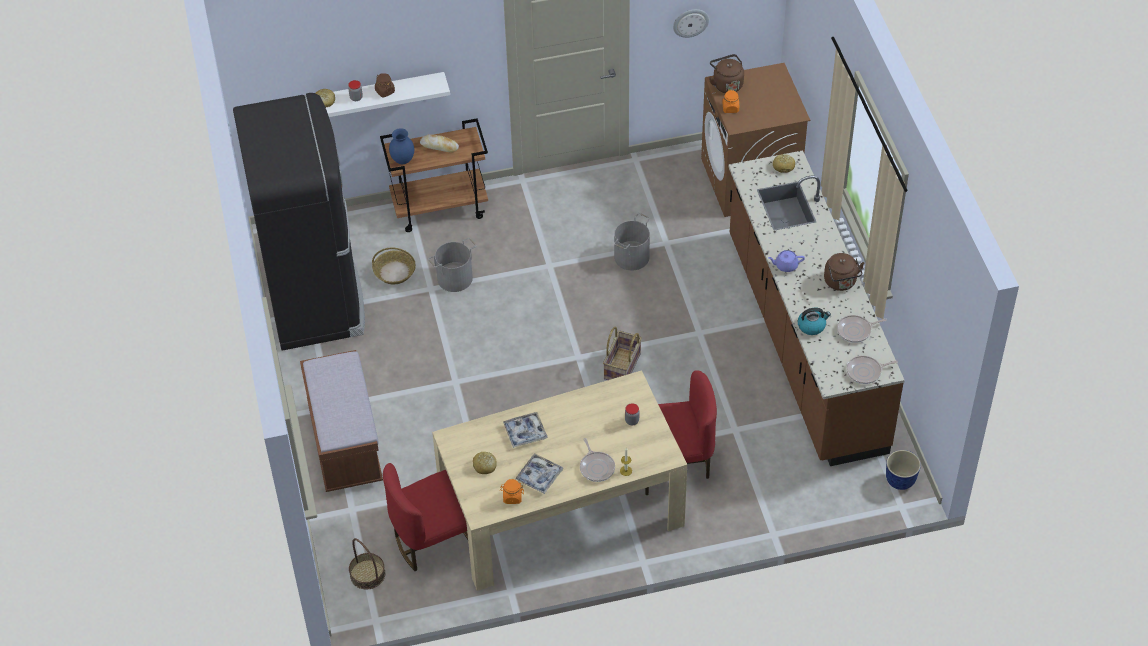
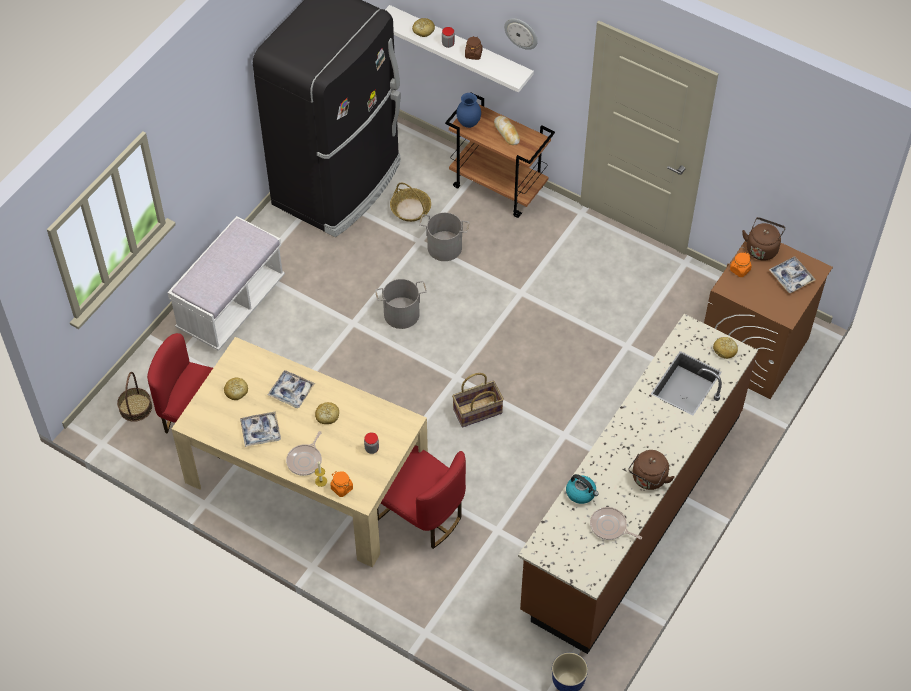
camera: 45 degrees right, 5 degrees up
(345, 444) = (231, 304): brown bench -> white bench
(512, 497) = (225, 430): orange jar -> orange jar (341, 488)
(572, 426) = (327, 416): none -> bread
(632, 257) = (587, 336): grey bucket -> grey bucket (401, 314)
(690, 22) = (765, 171): wall clock -> wall clock (521, 33)
(768, 88) = (791, 277): none -> tray
(785, 265) = (623, 429): purple teapot -> none
(866, 372) = (575, 565): frying pan -> none

